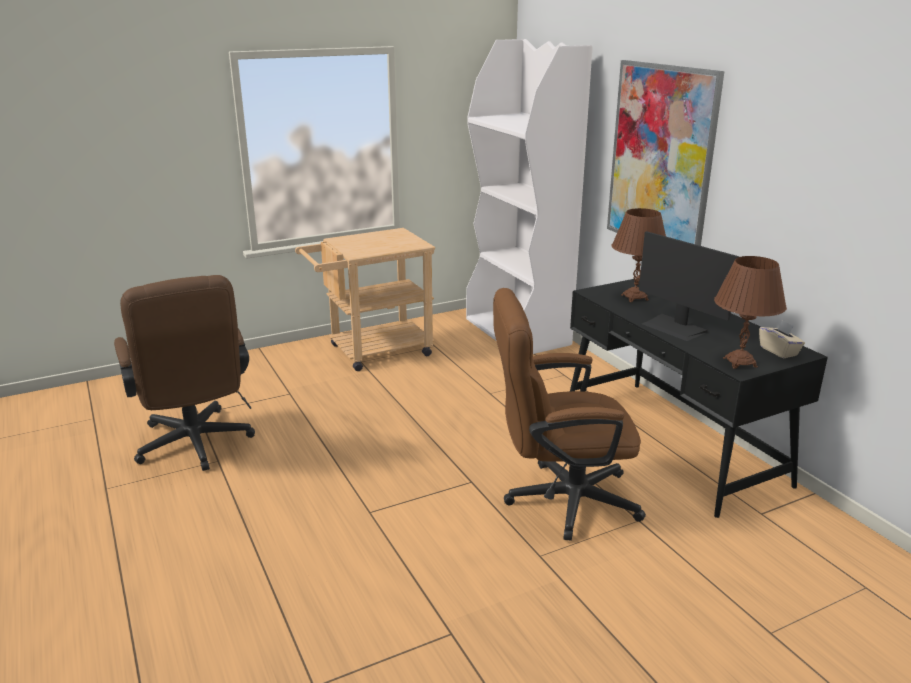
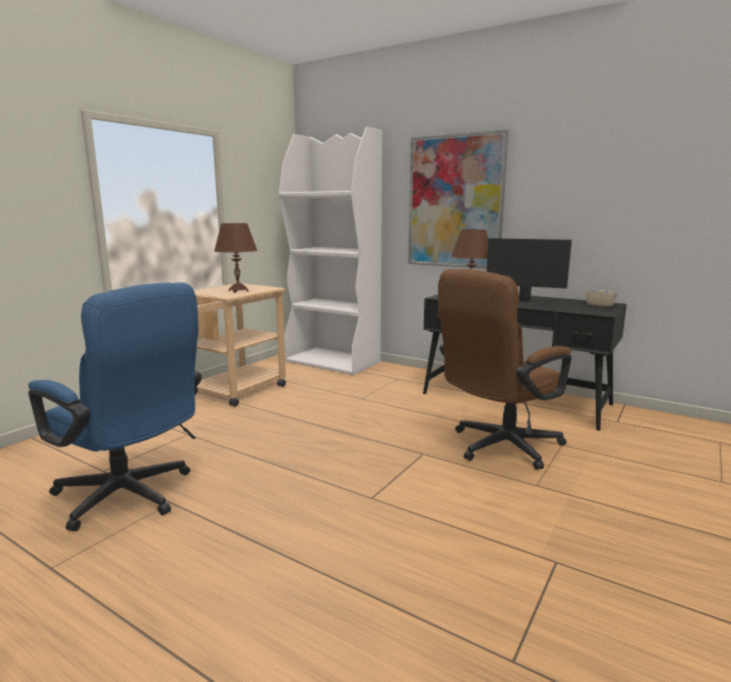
camera: 30 degrees left, 10 degrees down
(196, 447) = (131, 498): brown office chair -> blue office chair
(739, 362) = (594, 311): brown table lamp -> brown table lamp (238, 291)

